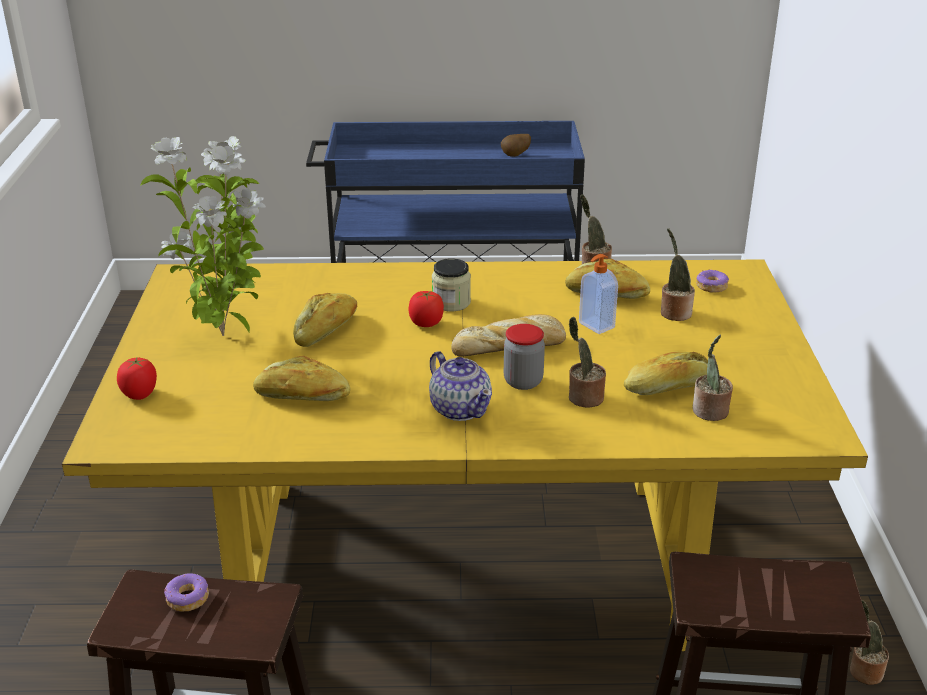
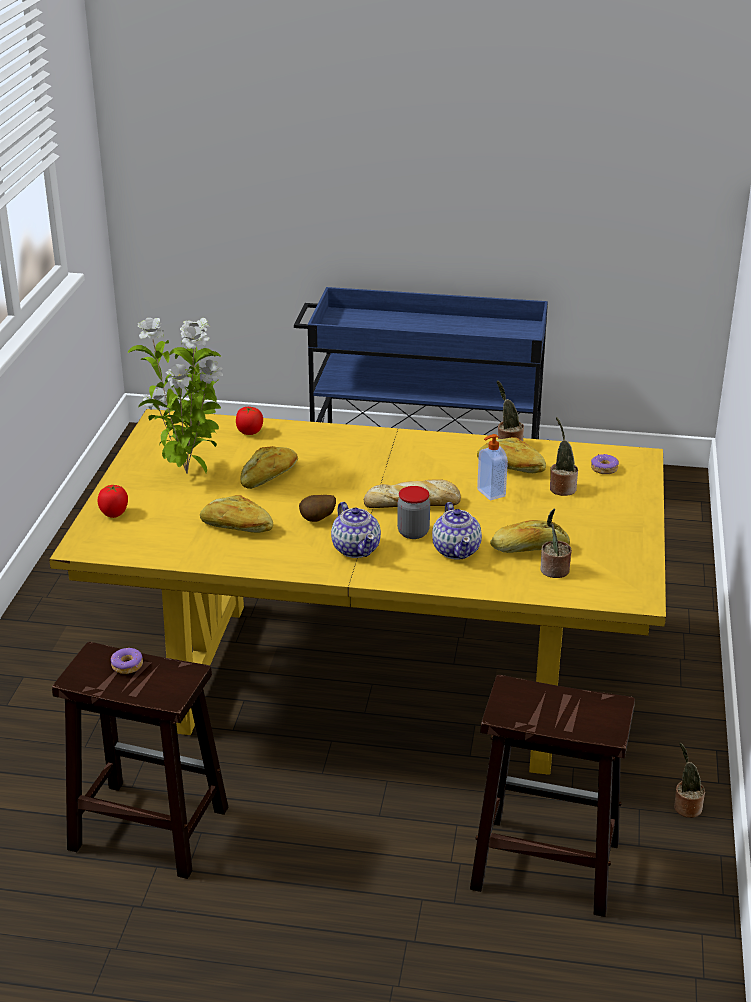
camera: 10 degrees right, 0 degrees up
(426, 324) = (351, 478): tomato -> tomato (249, 432)
(451, 302) = (377, 463): jar -> none
(516, 156) = (487, 331): potato -> potato (318, 520)
(583, 398) = (456, 550): potted plant -> teapot

